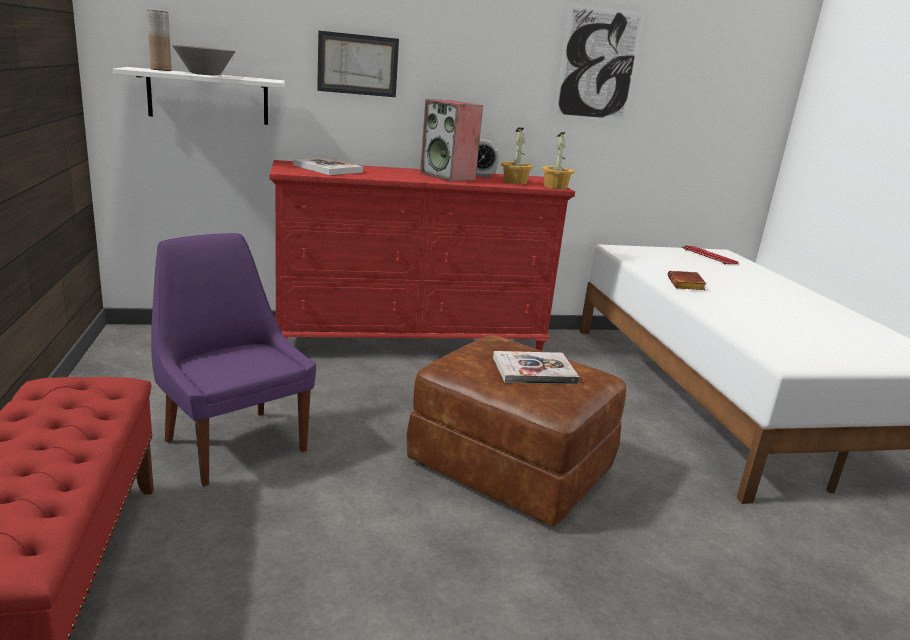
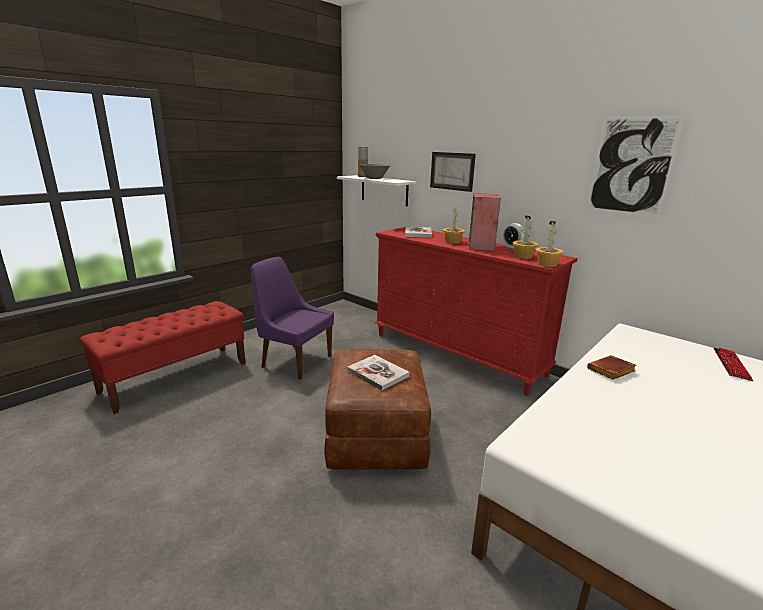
camera: 55 degrees right, 0 degrees up
(233, 443) = (294, 361): purple chair -> purple chair turned 75 degrees counterclockwise
(403, 175) = (453, 242): none -> potted plant

